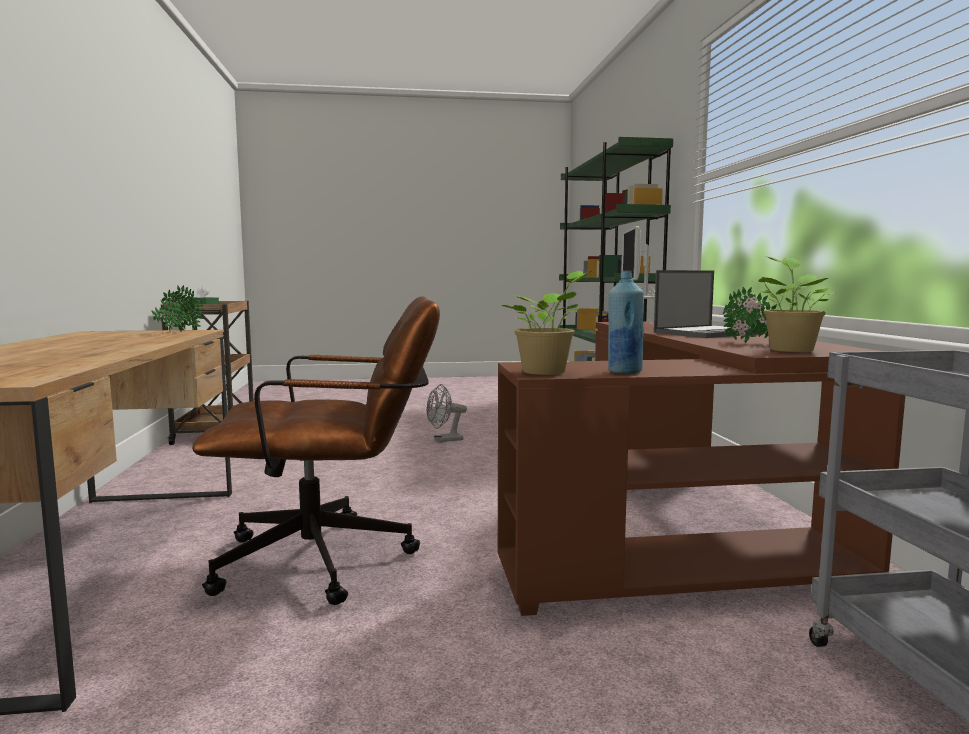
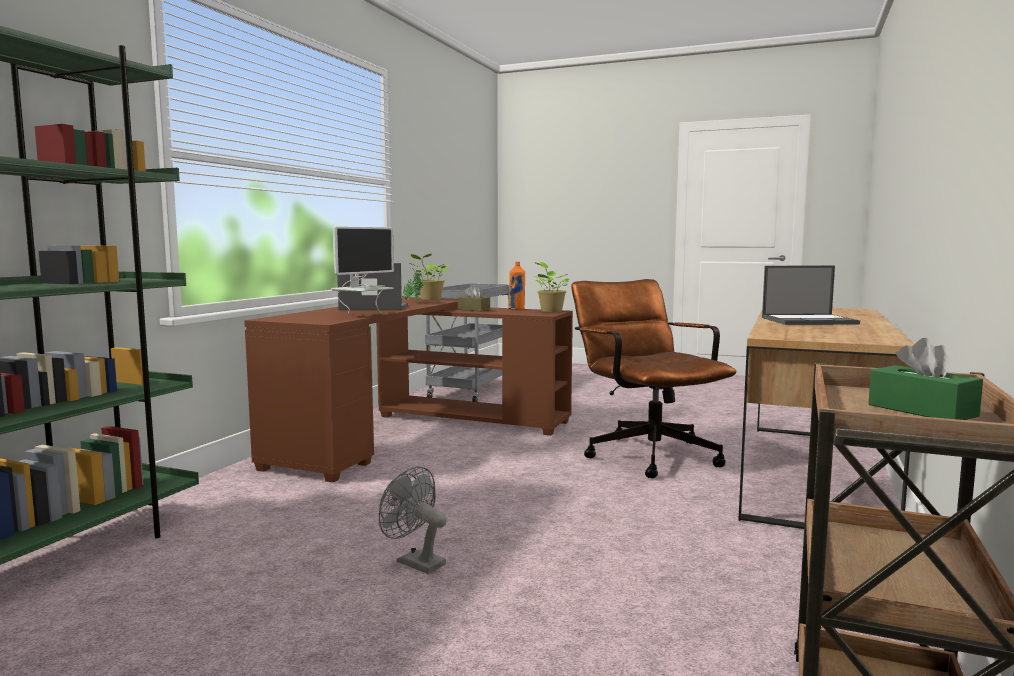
camera: 150 degrees left, 0 degrees up
(88, 347) = (809, 321): none -> laptop
(177, 332) = (785, 334): potted plant -> none
(333, 559) = (646, 452): brown office chair -> brown office chair turned 45 degrees clockwise
(444, 440) = (414, 562): grey fan -> grey fan turned 150 degrees counterclockwise
(624, 372) = (516, 309): blue bottle -> orange bottle
(683, 365) = (473, 310): none -> brown tissue box

